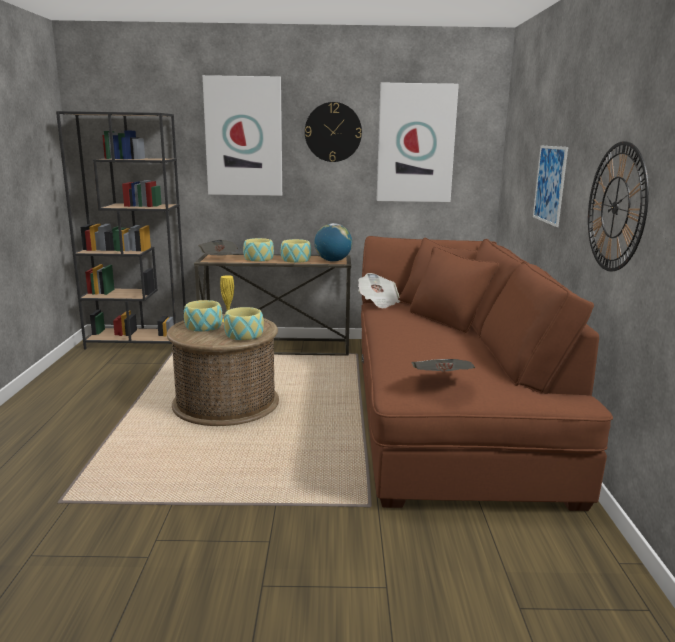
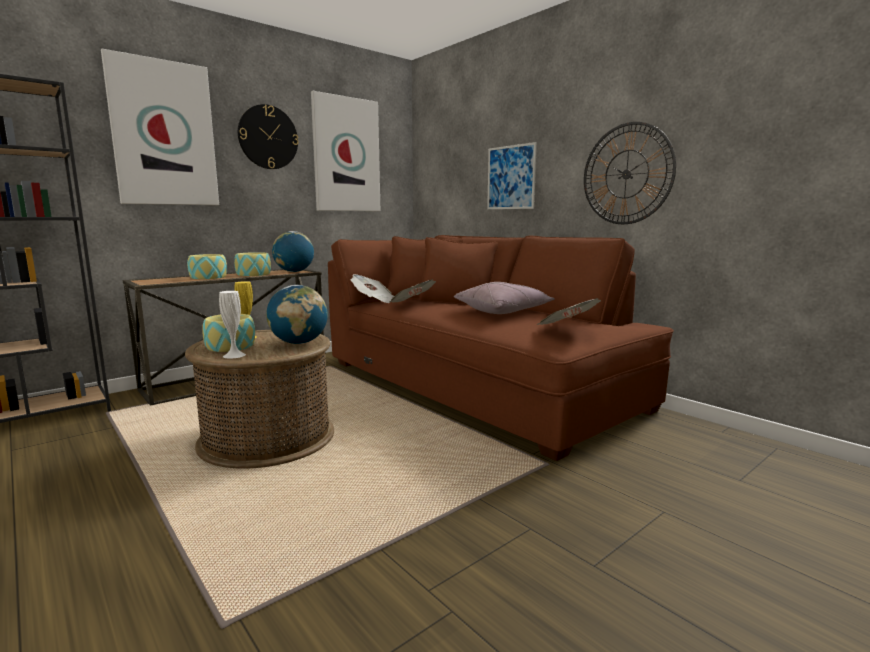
camera: 40 degrees left, 5 degrees down
(189, 335) = (234, 355): none -> white vase
(219, 259) = (160, 281): newspaper -> newspaper (412, 304)
(244, 335) = (299, 343): bowl -> globe
(443, 344) = (503, 311): none -> purple pillow

